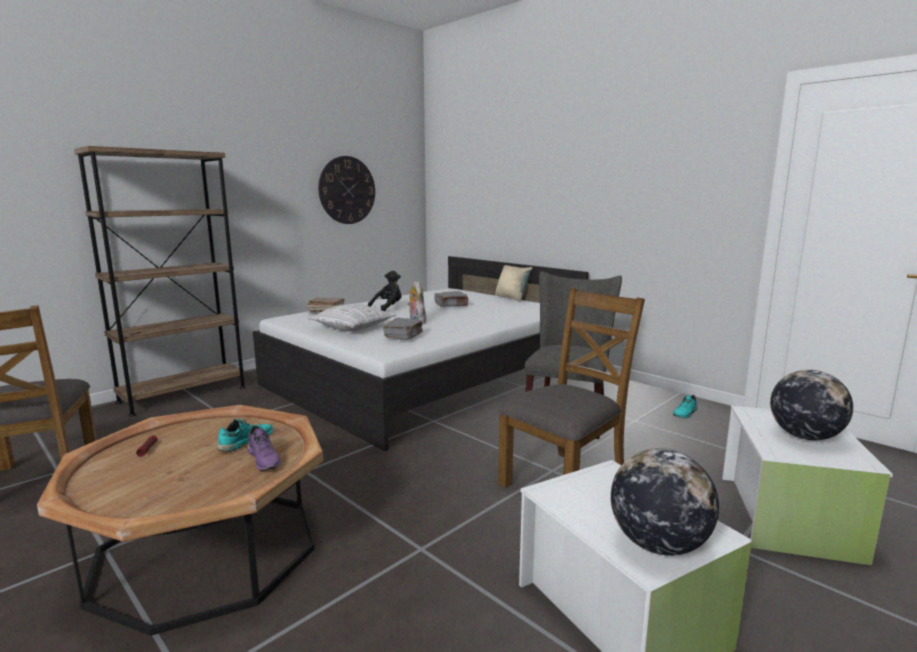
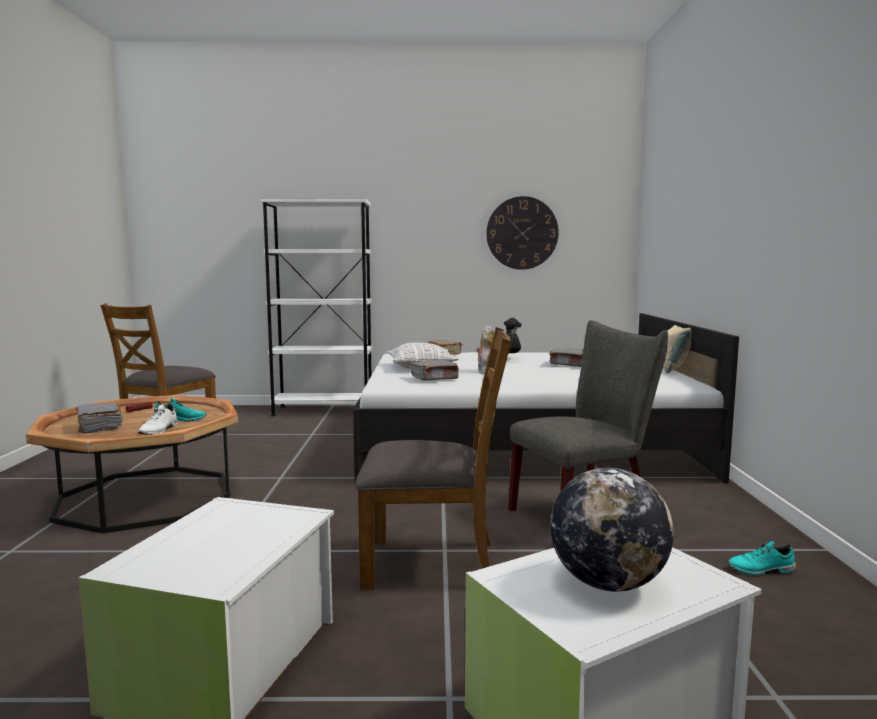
camera: 45 degrees right, 5 degrees down
(168, 484) = (99, 426): none -> grey book
(183, 395) = (323, 411): brown bookcase -> white bookcase
(265, 459) = (160, 430): purple shoe -> white shoe
(658, 545) = (167, 563): globe -> none

